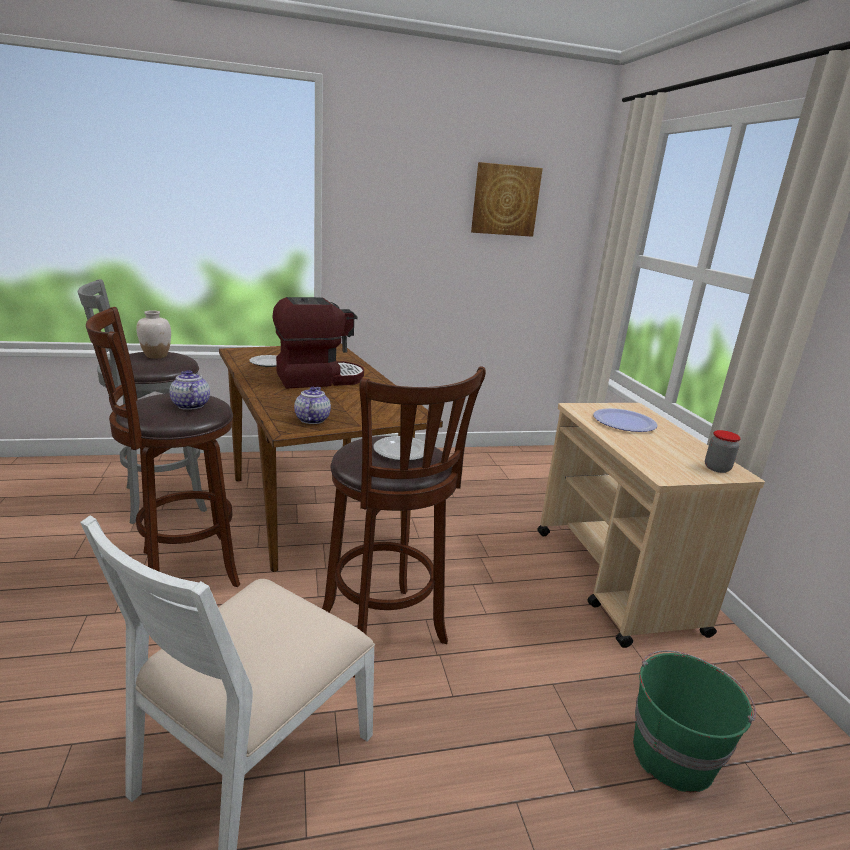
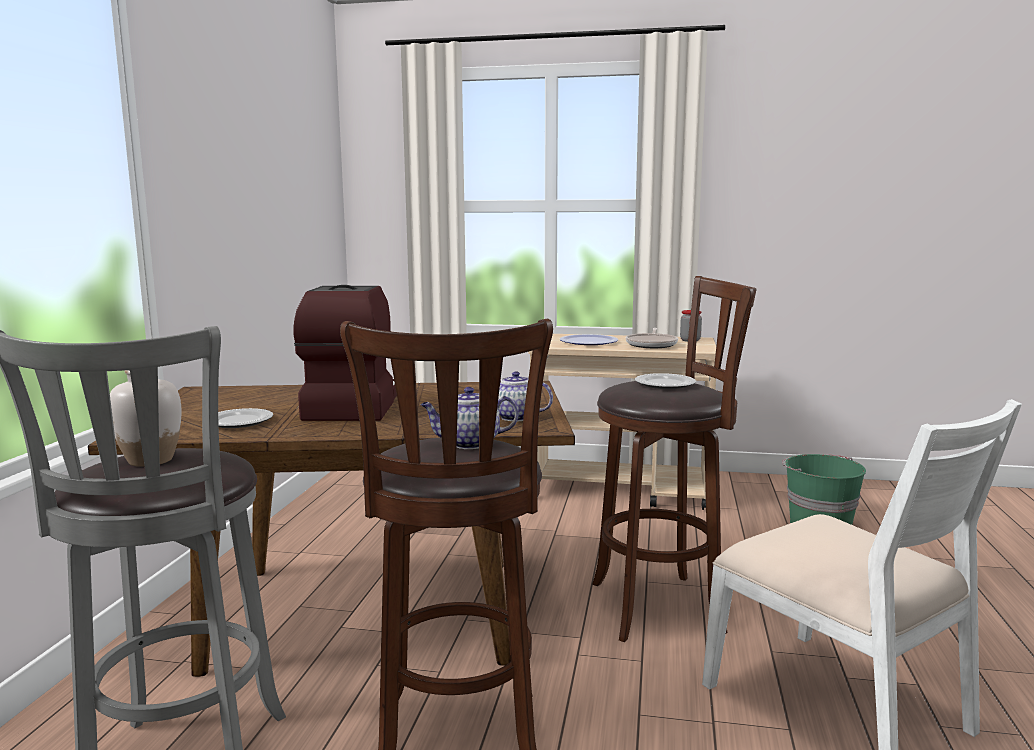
camera: 65 degrees left, 10 degrees down
(505, 200) = (291, 150): picture -> none
(656, 449) = (652, 344): none -> frying pan

